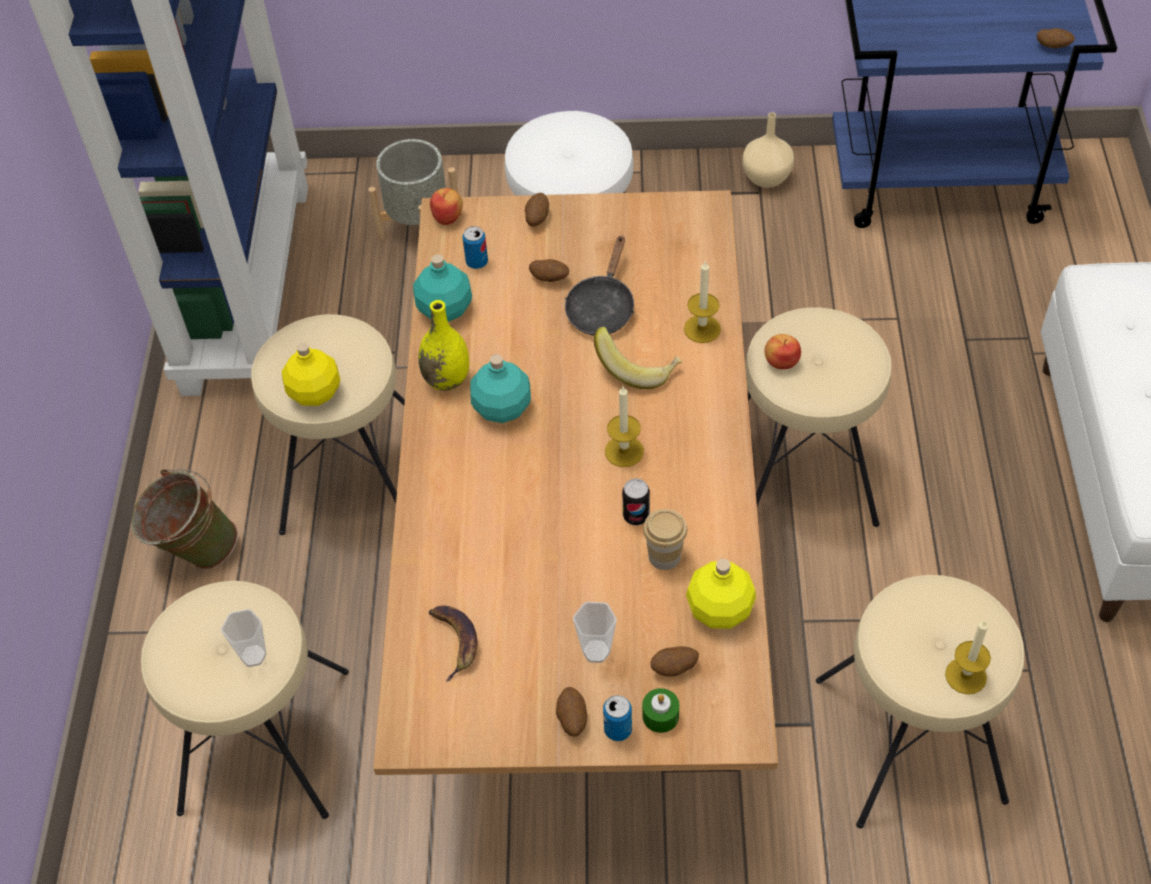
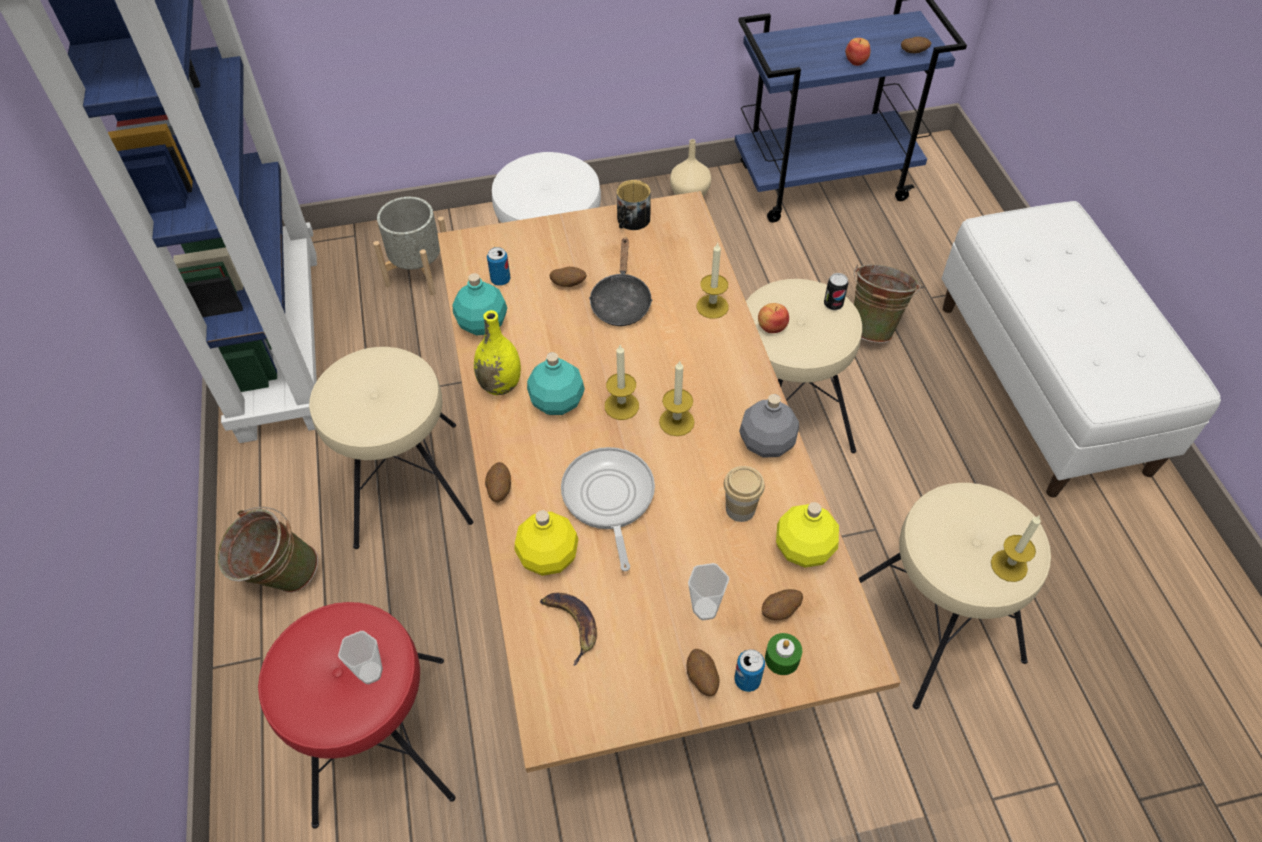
camera: 15 degrees left, 0 degrees up
(262, 740) = (378, 739): beige stool -> red stool
(315, 392) = (374, 417): yellow bottle -> yellow bottle (549, 556)
(448, 217) = (465, 245): apple -> apple (856, 61)
(528, 521) = (608, 499): none -> frying pan
(537, 218) = (543, 236): potato -> potato (499, 489)
(569, 424) = (621, 406): none -> candle
(636, 516) = (704, 477): can -> can (833, 304)
(637, 368) = (667, 348): banana -> none
(640, 215) = (631, 221): none -> mug
(714, 490) = (765, 443): none -> grey bottle
(948, 378) = (874, 326): none -> green bucket

